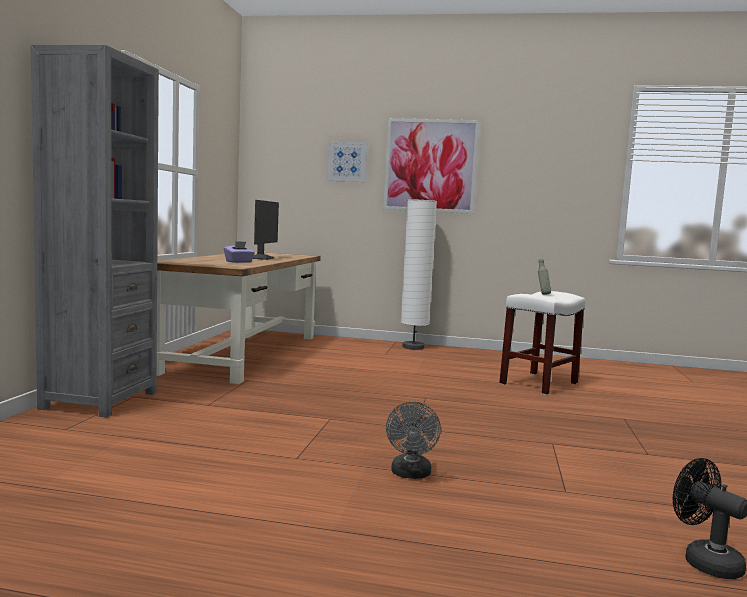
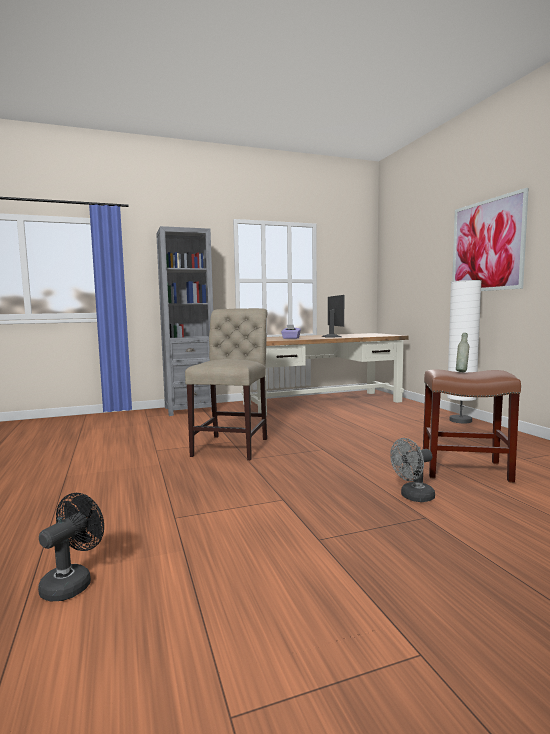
camera: 60 degrees right, 0 degrees up
(261, 258) = (332, 336): monitor -> monitor turned 75 degrees counterclockwise
(347, 161) = (431, 255): picture -> none
(350, 421) = (233, 445): none -> beige chair
(411, 474) = (158, 474): grey fan -> grey fan (413, 497)
(539, 384) = (464, 470): white stool -> brown stool

